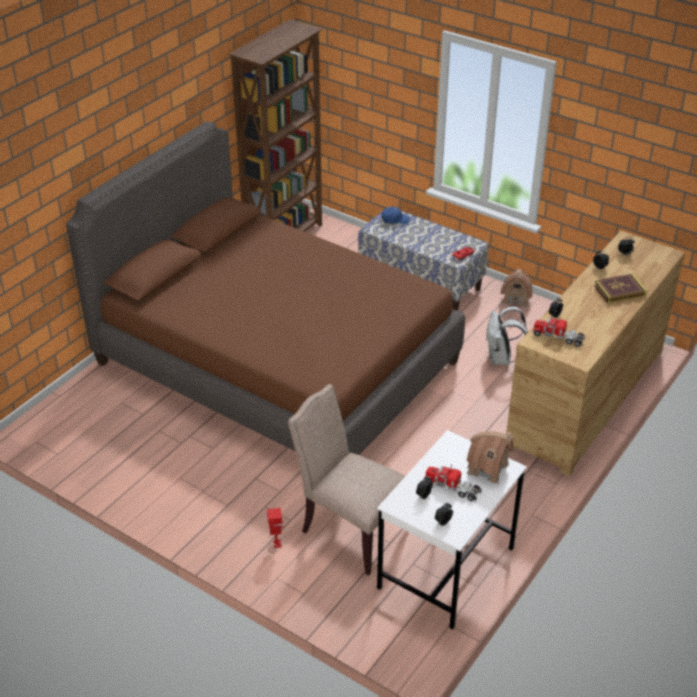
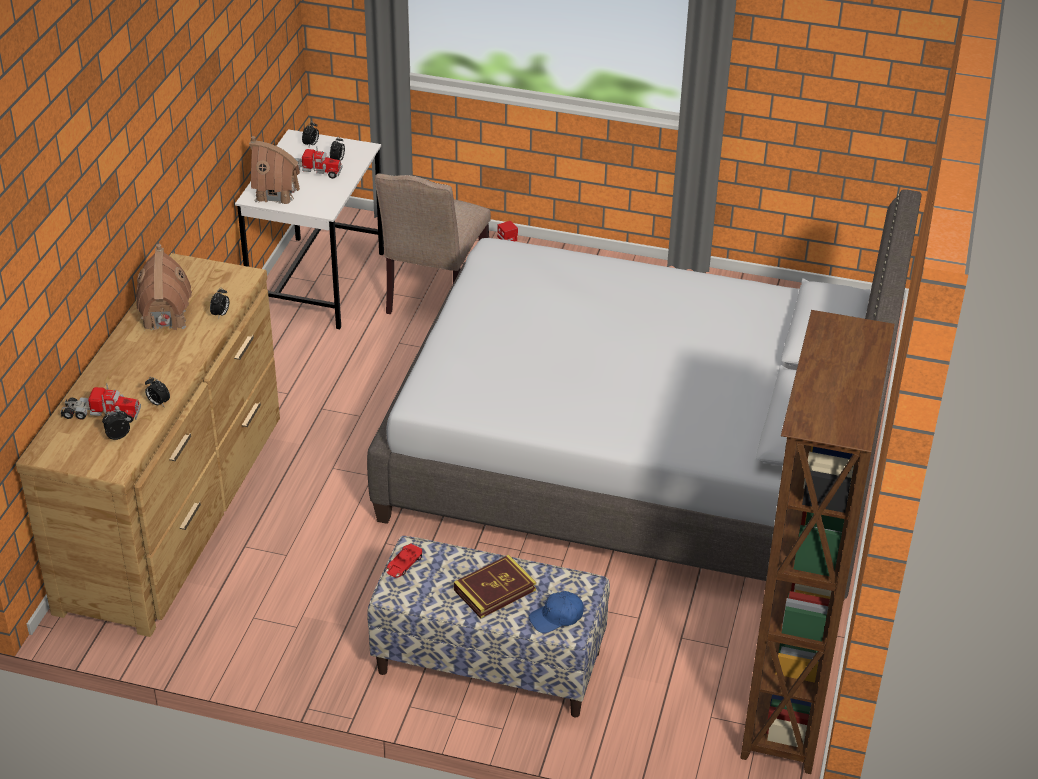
camera: 160 degrees right, 0 degrees up
(276, 363) = (638, 460): brown bed -> grey bed
(351, 529) = (434, 295): beige chair -> beige chair turned 90 degrees clockwise
(501, 359) = (310, 542): white backpack -> none
(516, 299) = (309, 667): toy house -> toy house (165, 316)
(558, 337) = (212, 287): toy truck -> toy truck (101, 414)
(620, 291) = (127, 370): book -> book (494, 590)

